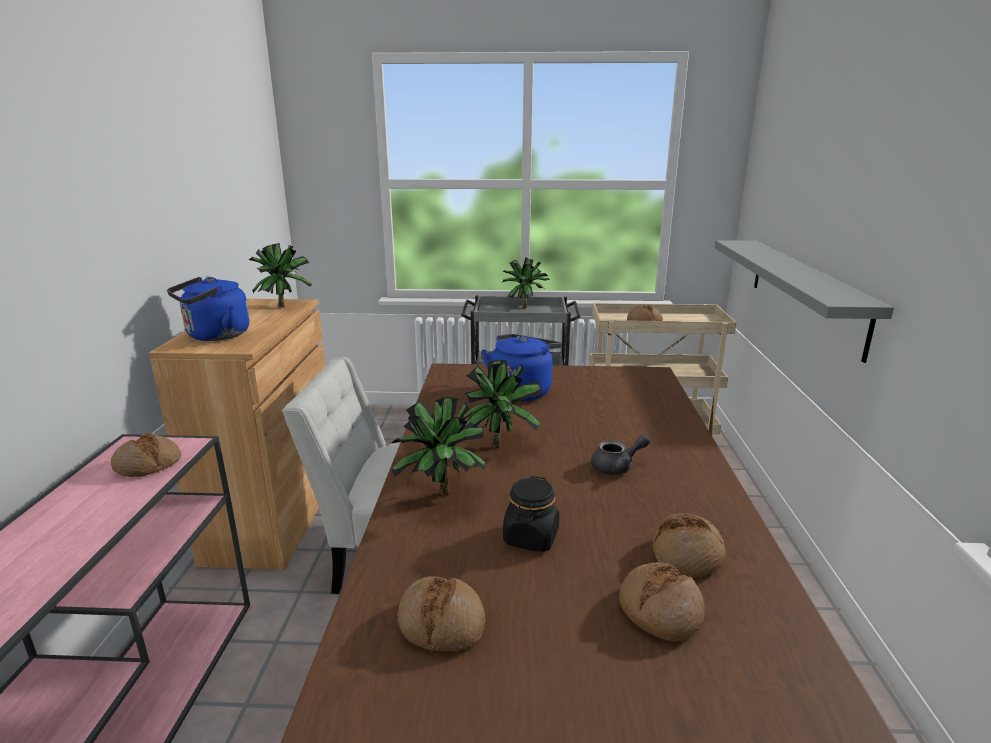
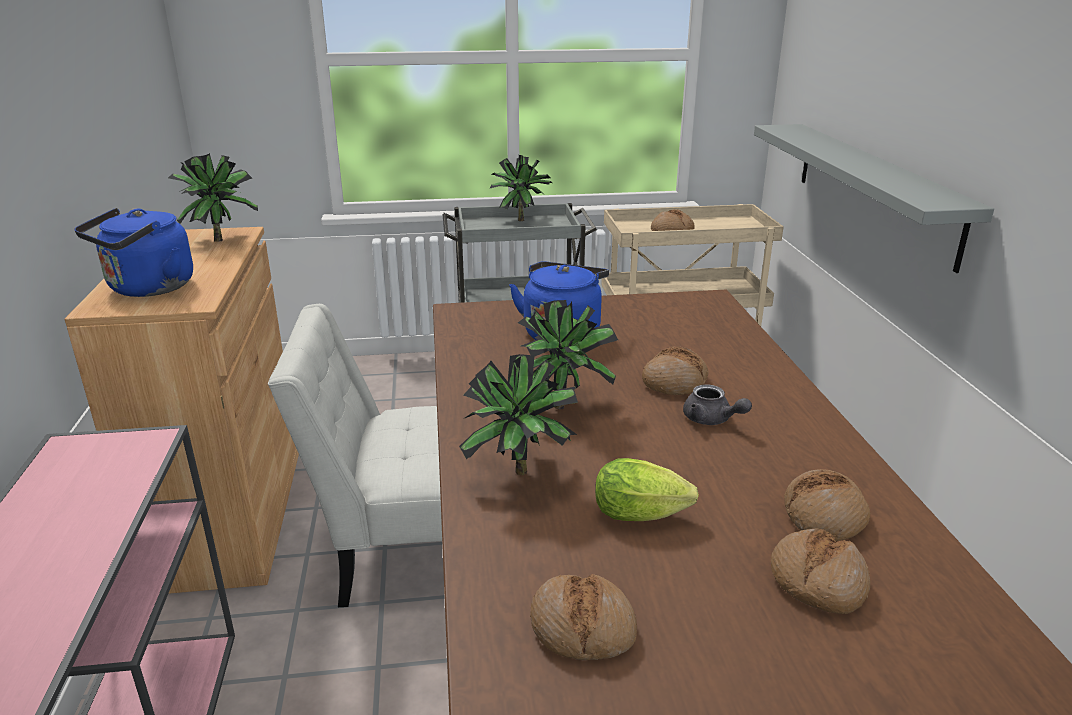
camera: 10 degrees left, 5 degrees up
(148, 464) = (107, 472): bread -> bread (674, 382)
(531, 538) = (644, 515): black jar -> lettuce
(617, 467) = (711, 420): grey teapot -> grey teapot turned 75 degrees clockwise

